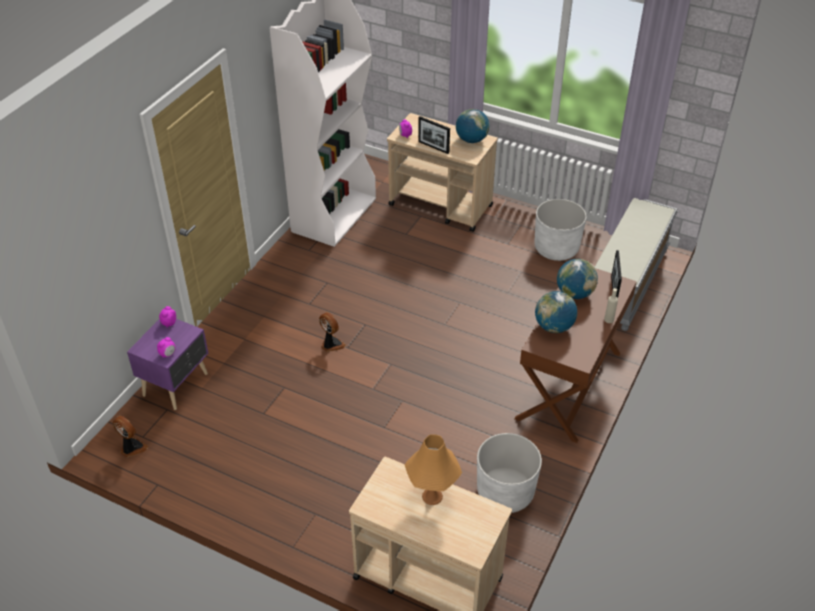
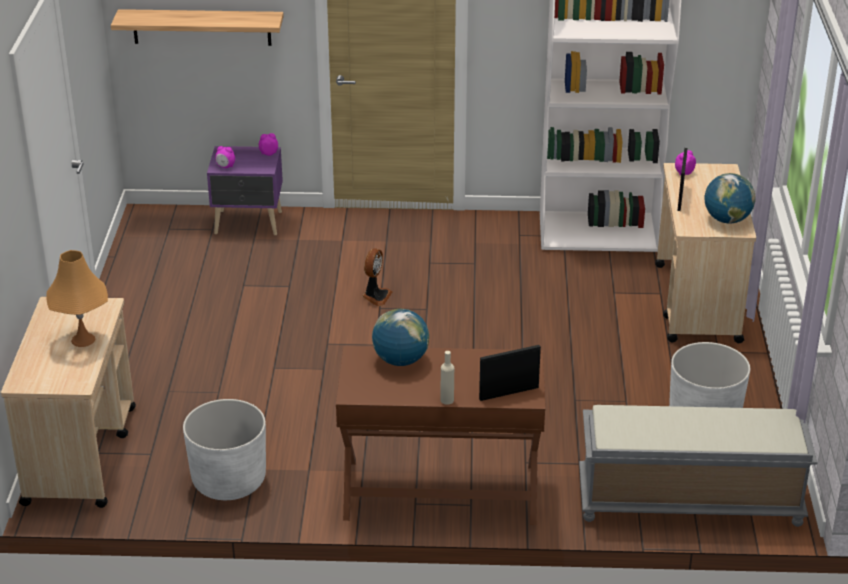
camera: 65 degrees right, 10 degrees down
(94, 266) = (201, 27): none -> shelf
(132, 448) = (151, 228): fan -> none
(574, 293) = (477, 363): globe -> none

